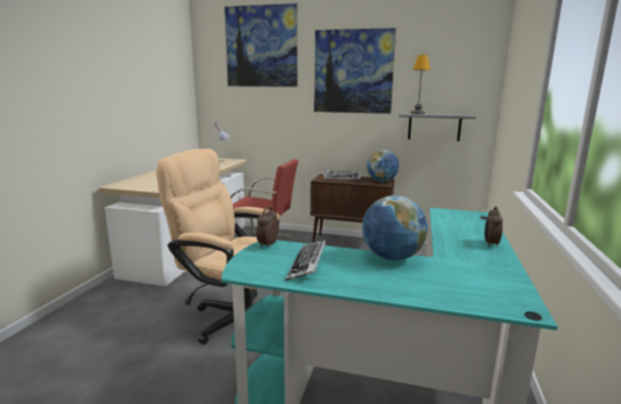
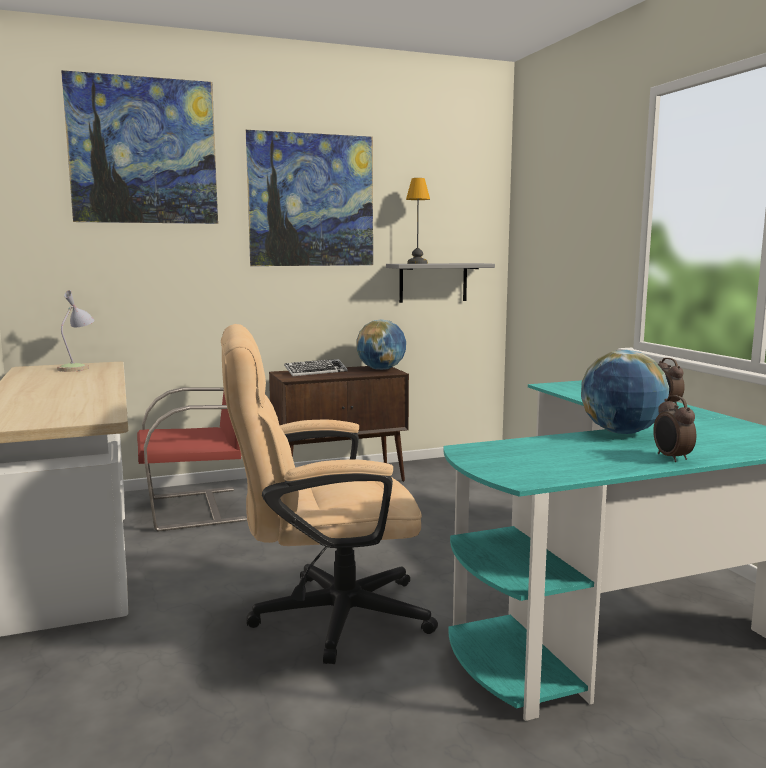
camera: 35 degrees left, 5 degrees down
(267, 245) = (469, 450): alarm clock -> alarm clock (671, 458)
(307, 264) = (565, 456): keyboard -> none

